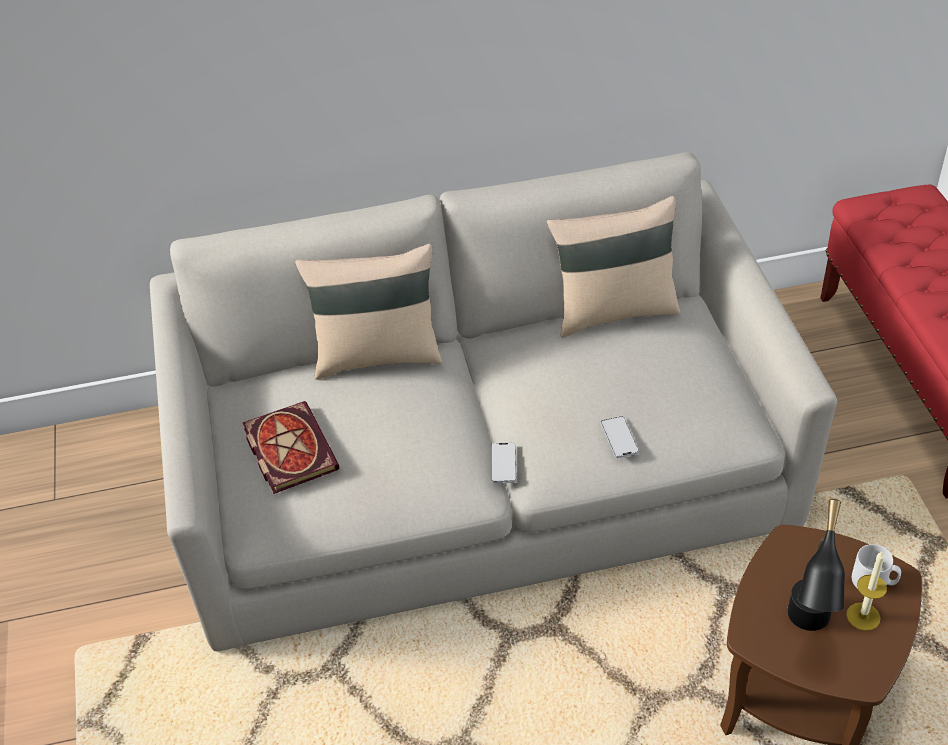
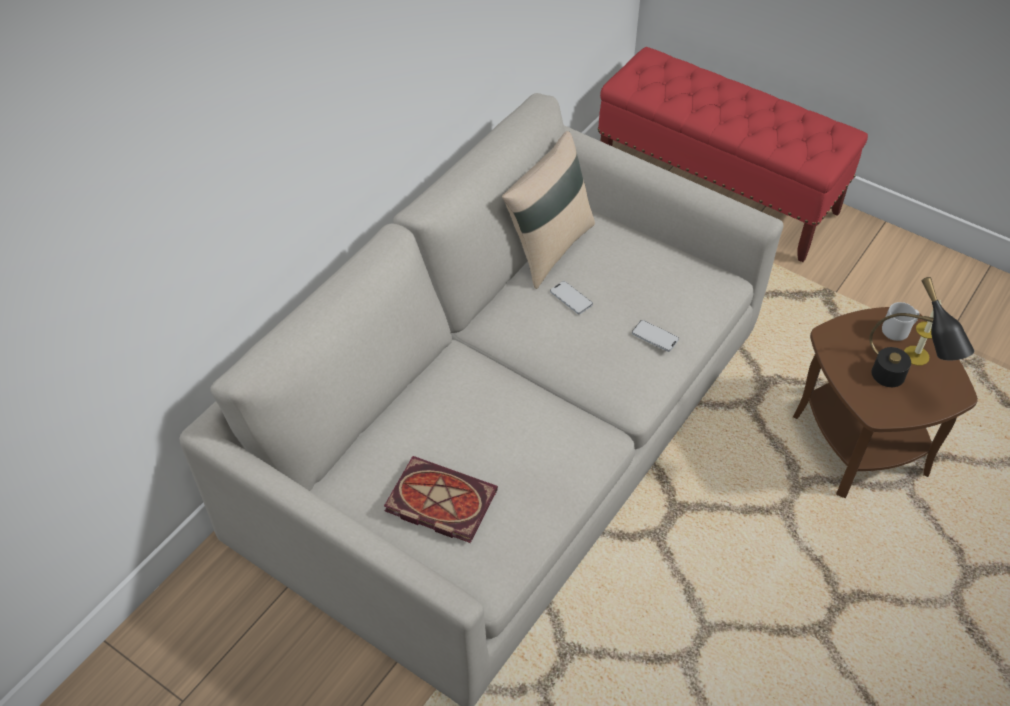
camera: 45 degrees left, 5 degrees up
(377, 355) = (417, 385): beige pillow -> none
(503, 463) = (597, 406): phone -> phone (571, 298)

